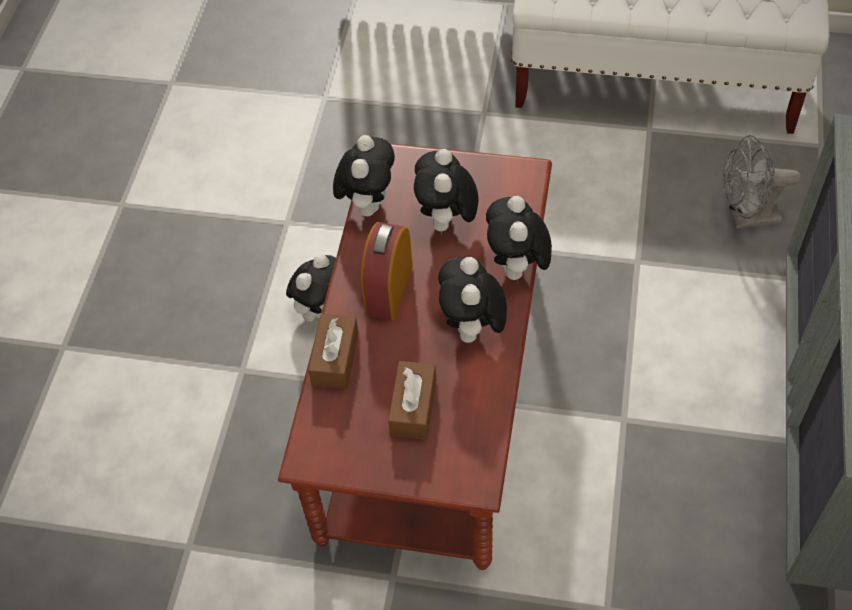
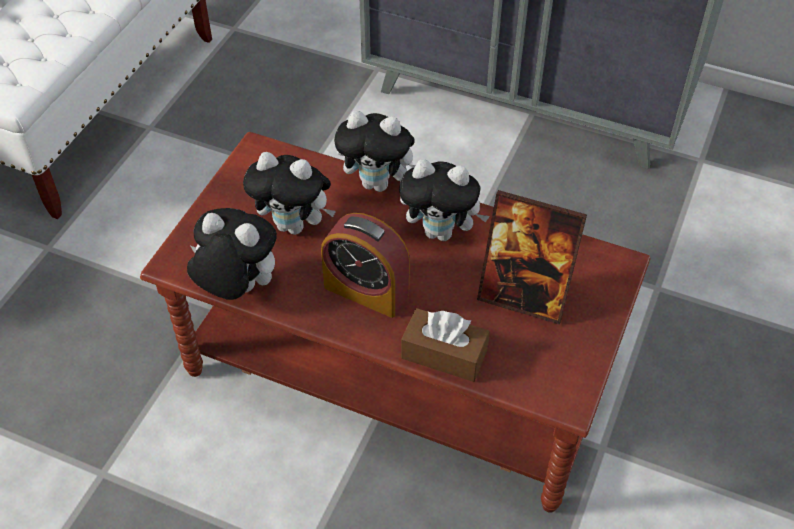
camera: 80 degrees left, 5 degrees down
(321, 308) = (248, 457): plush toy -> none
(413, 407) = (523, 297): brown tissue box -> picture frame
(746, 218) = (288, 94): grey fan -> none

